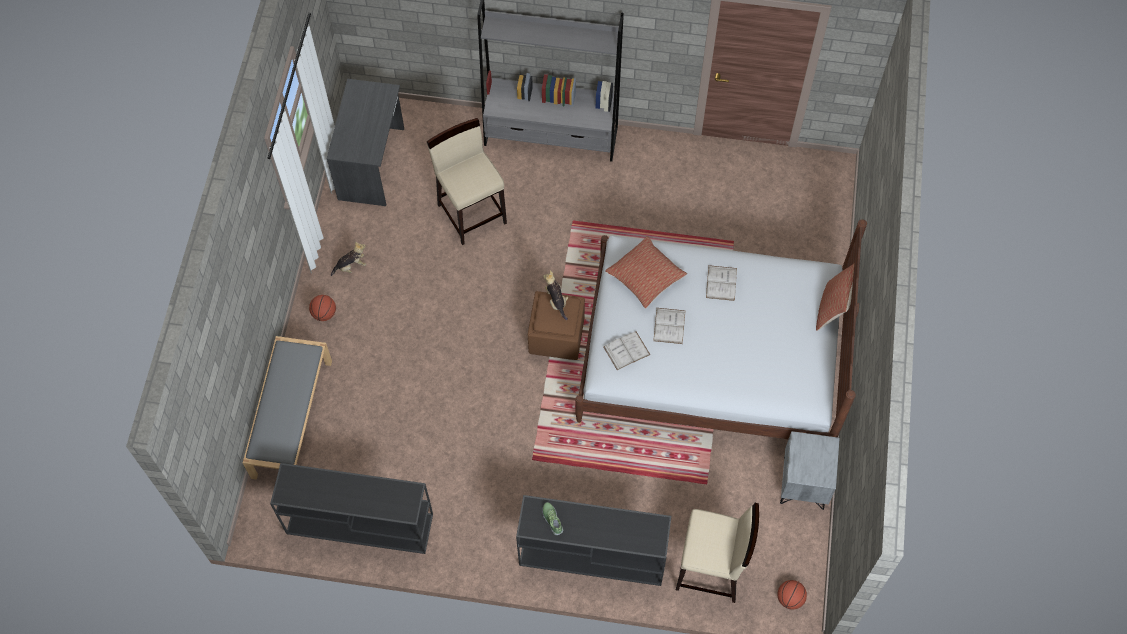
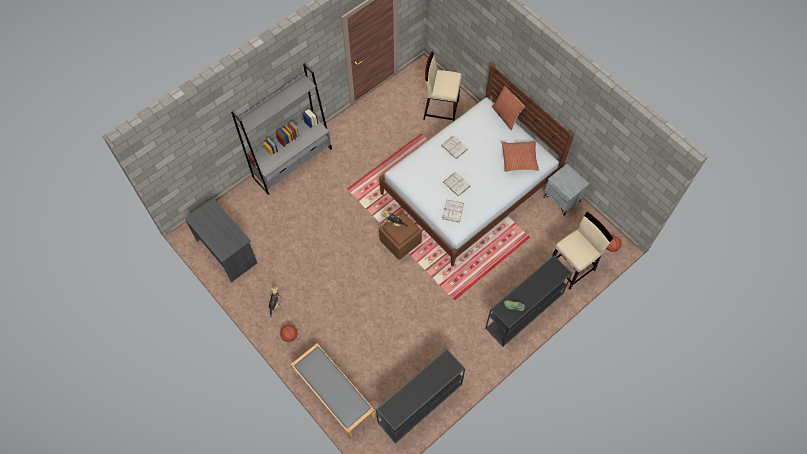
camera: 50 degrees left, 0 degrees up
(472, 213) = (300, 228): beige stool -> beige stool (440, 109)
(645, 277) = (422, 174): pillow -> pillow (519, 159)

